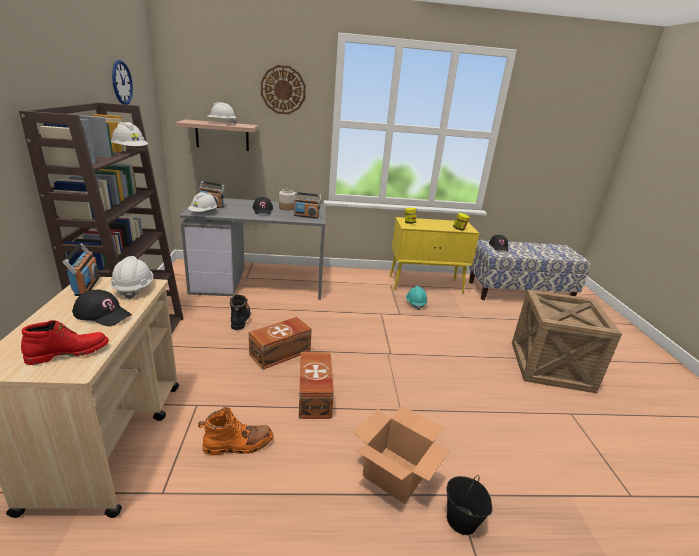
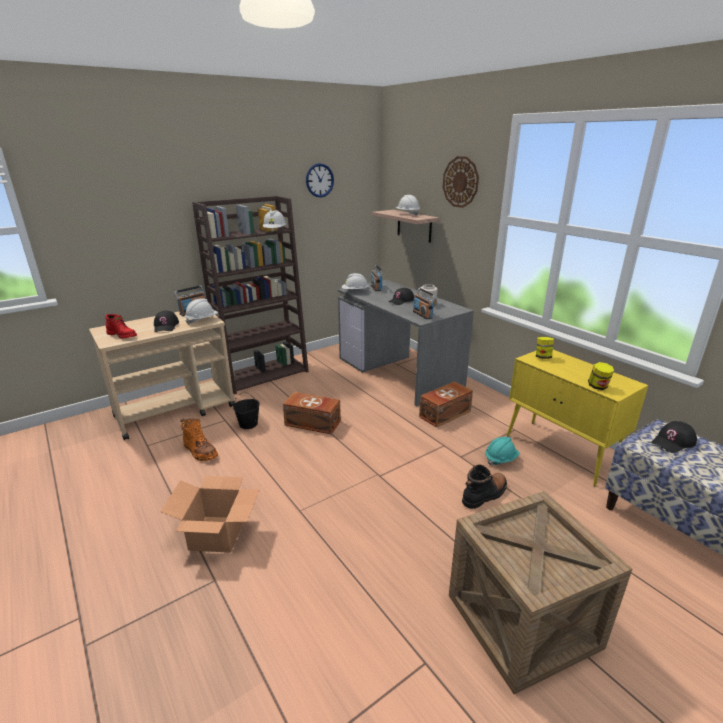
camera: 60 degrees right, 0 degrees up
(240, 318) = (336, 389): black boot -> black boot (484, 495)
(313, 396) = (275, 459): brown storage box -> brown storage box (444, 414)
(462, 521) = (187, 592): black bucket -> black bucket (248, 424)

